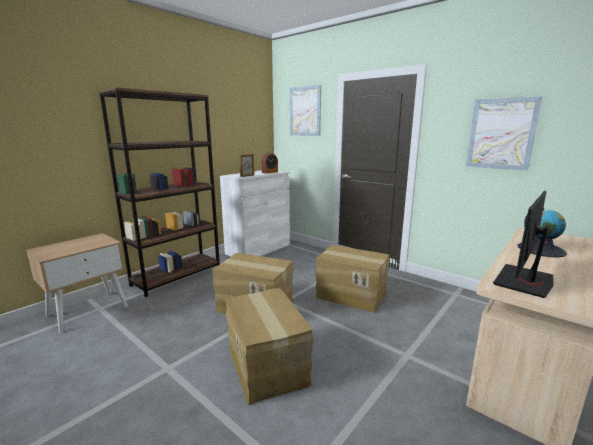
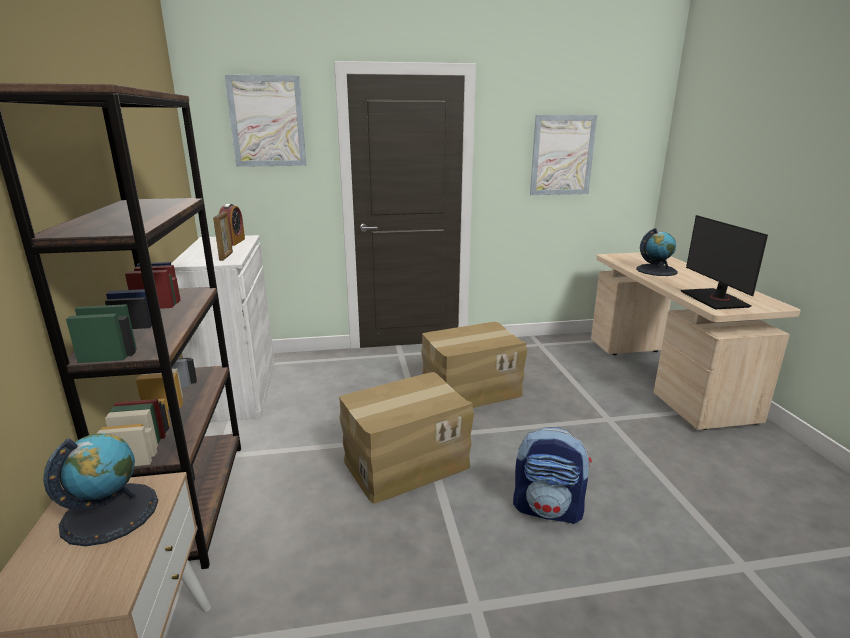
camera: 50 degrees left, 5 degrees up
(89, 242) = (110, 513): none -> globe
(268, 364) = (548, 509): cardboard box -> backpack

